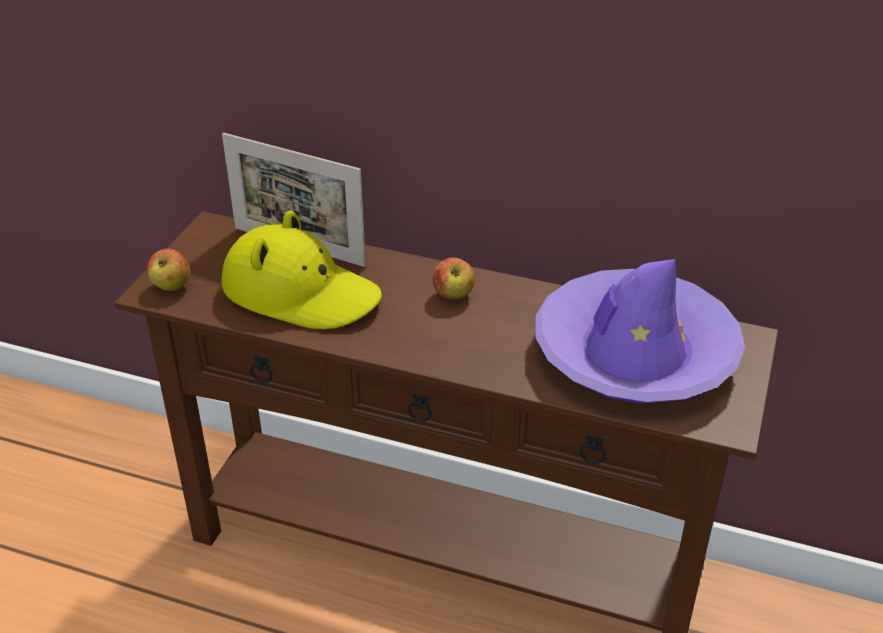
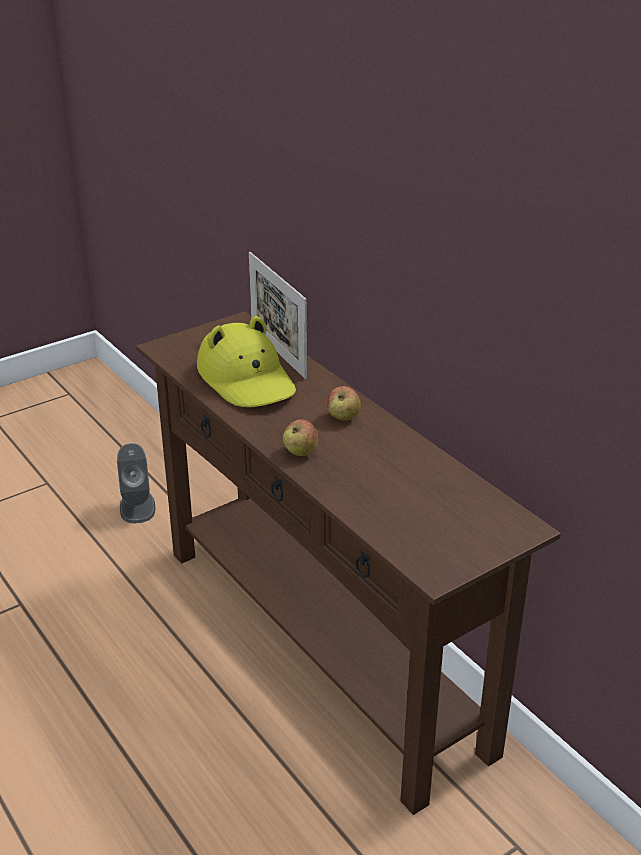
camera: 35 degrees right, 5 degrees down
(96, 504) = (137, 507): none -> grey speaker
(171, 286) = (176, 348): apple -> apple (301, 452)
(634, 353) = (425, 502): purple hat -> none

